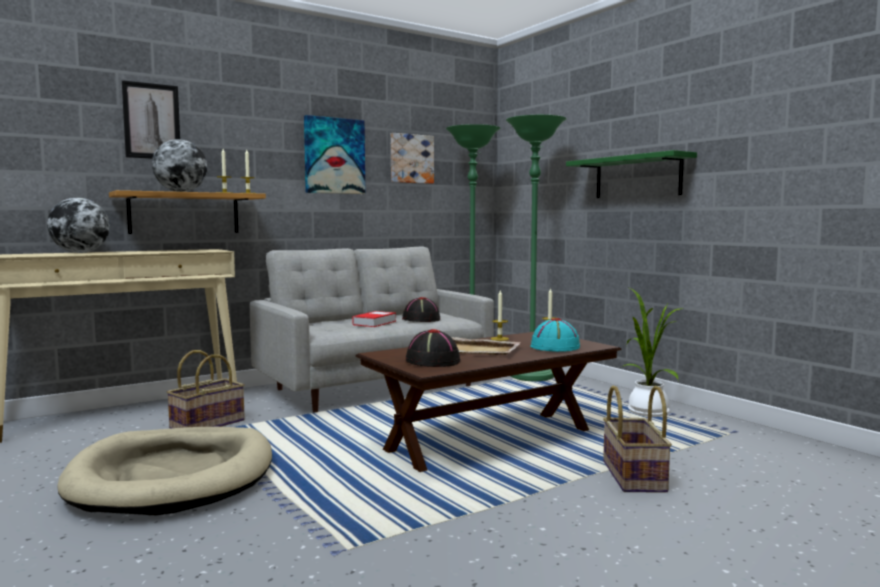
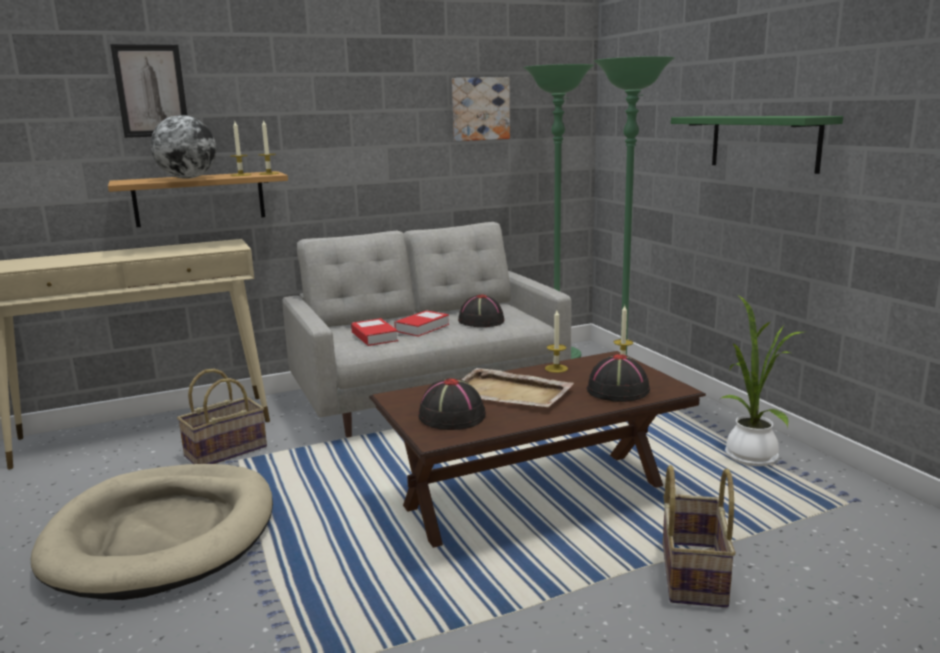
camera: 10 degrees right, 10 degrees up
(80, 253) = (80, 256): globe -> none
(334, 156) = (379, 114): picture -> none
(337, 328) = (374, 337): none -> book
(555, 347) = (617, 391): turquoise hat -> black hat

